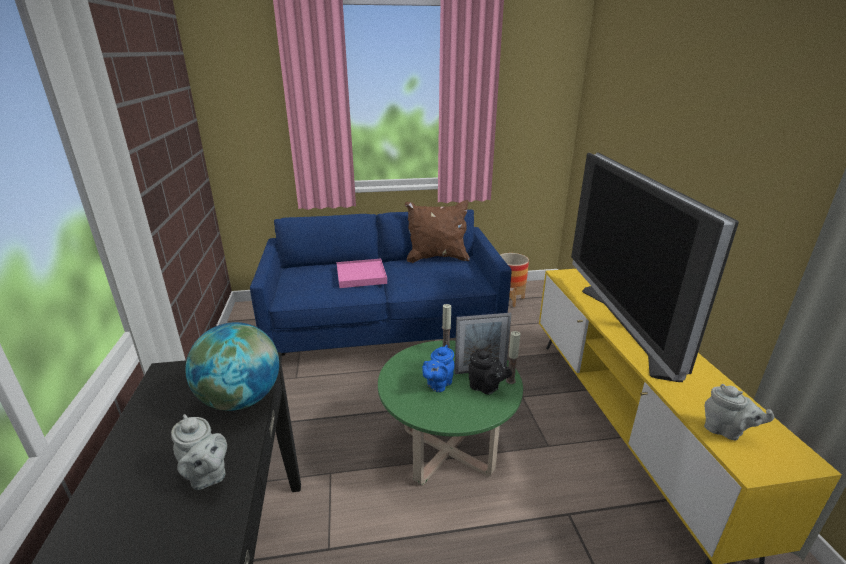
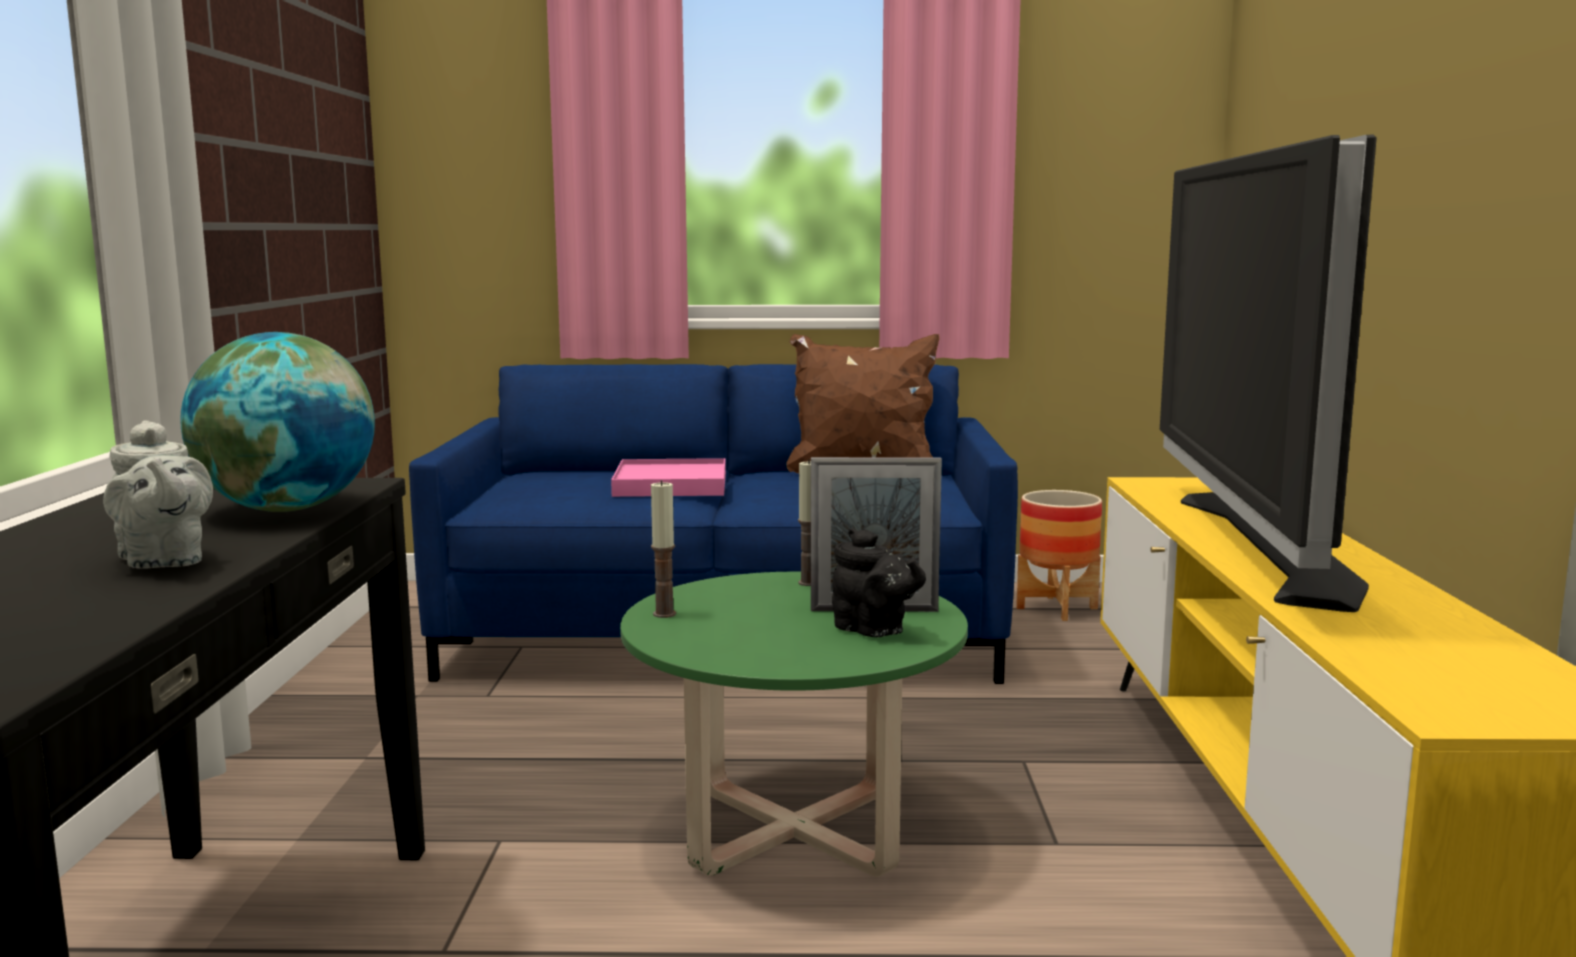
camera: 10 degrees right, 15 degrees down
(438, 384) = (762, 621): blue teapot -> none
(510, 381) = (938, 625): candle -> candle (664, 614)
(726, 431) = (1422, 672): grey teapot -> none

